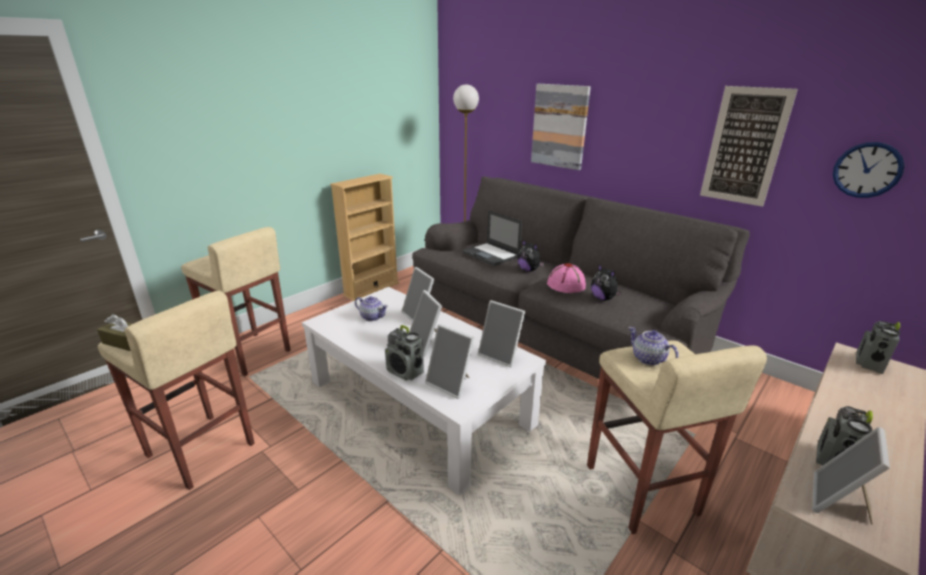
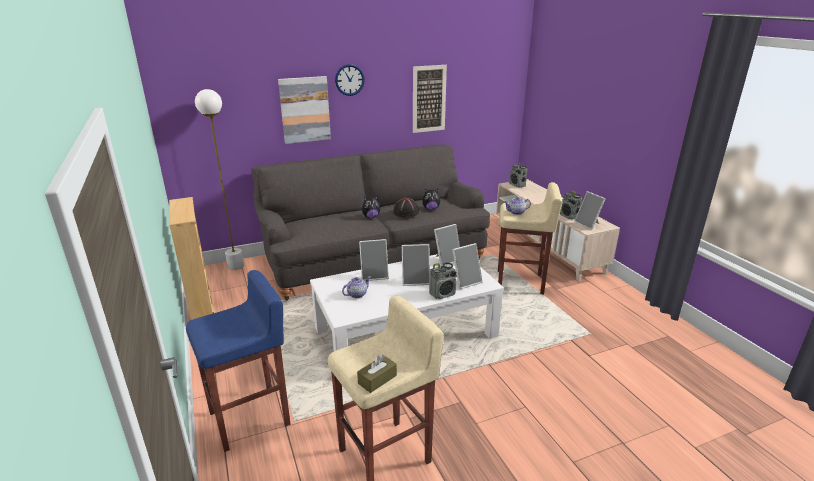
camera: 65 degrees left, 0 degrees up
(250, 354) = (251, 418): beige stool -> blue stool
(491, 254) = (332, 221): laptop -> none
(566, 285) = (406, 212): pink hat -> black hat
(867, 170) = (480, 99): wall clock -> wall clock (349, 80)

